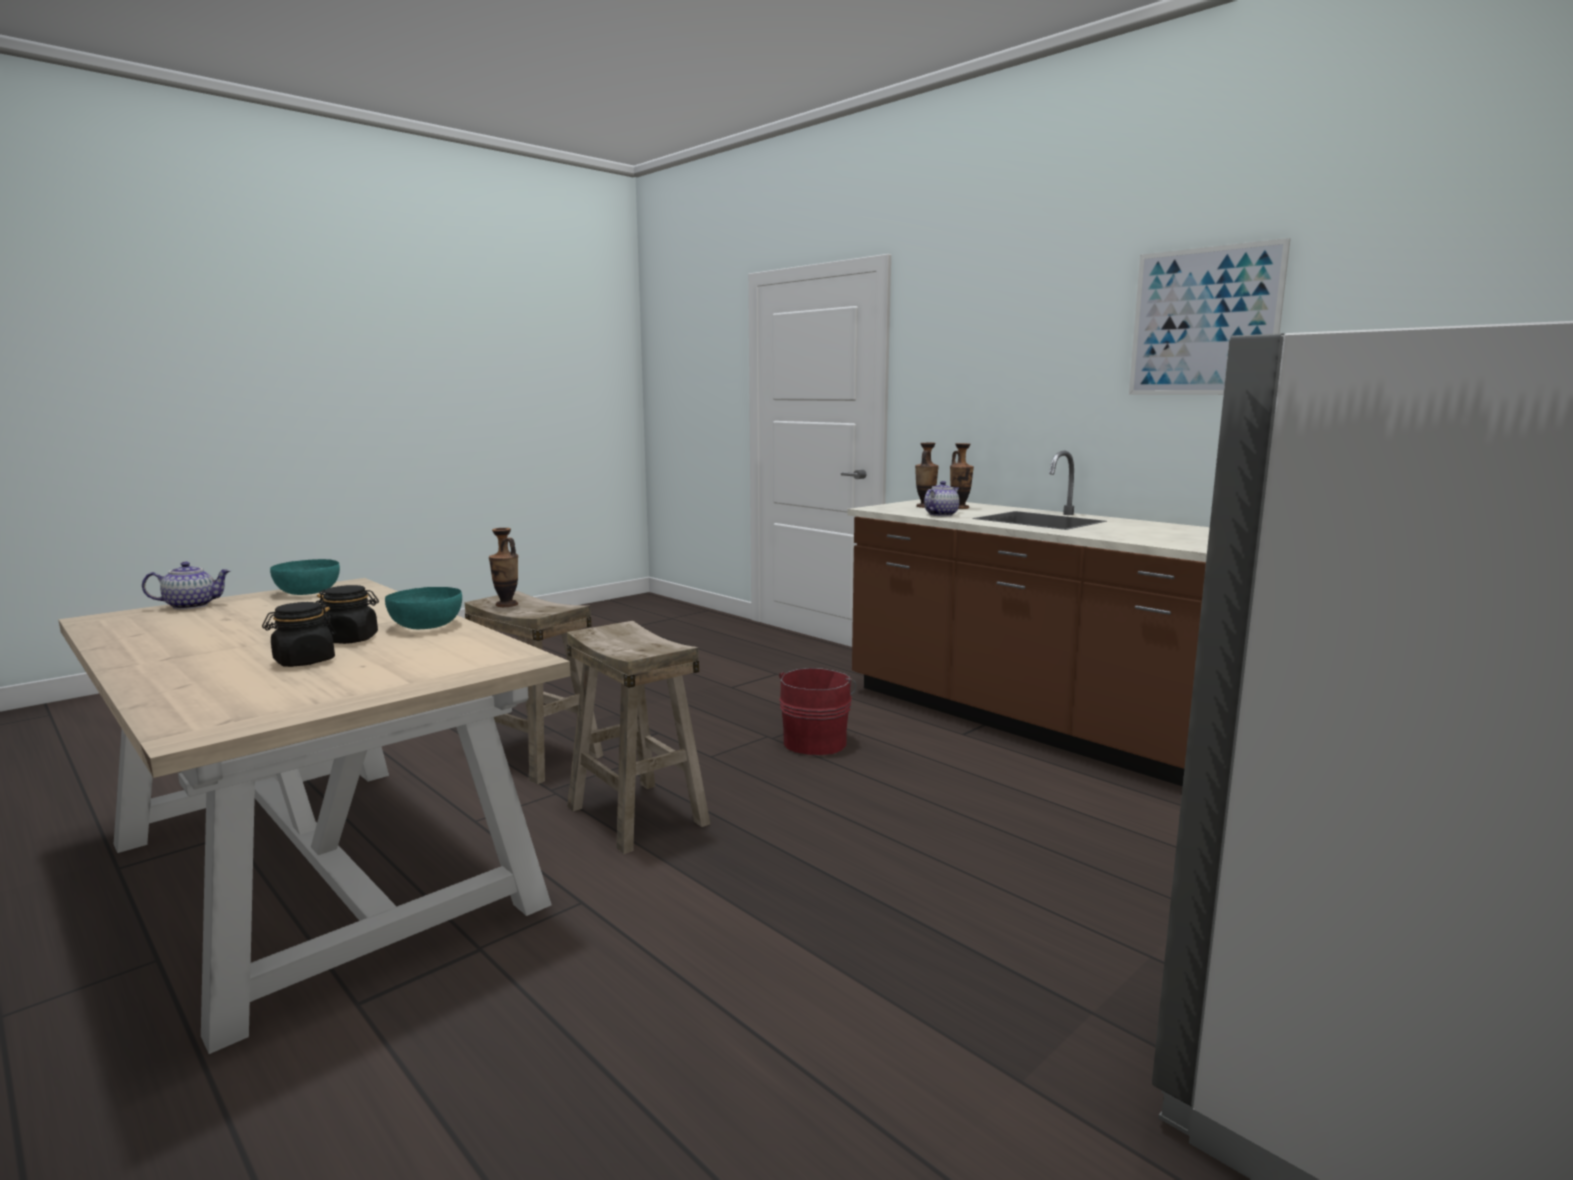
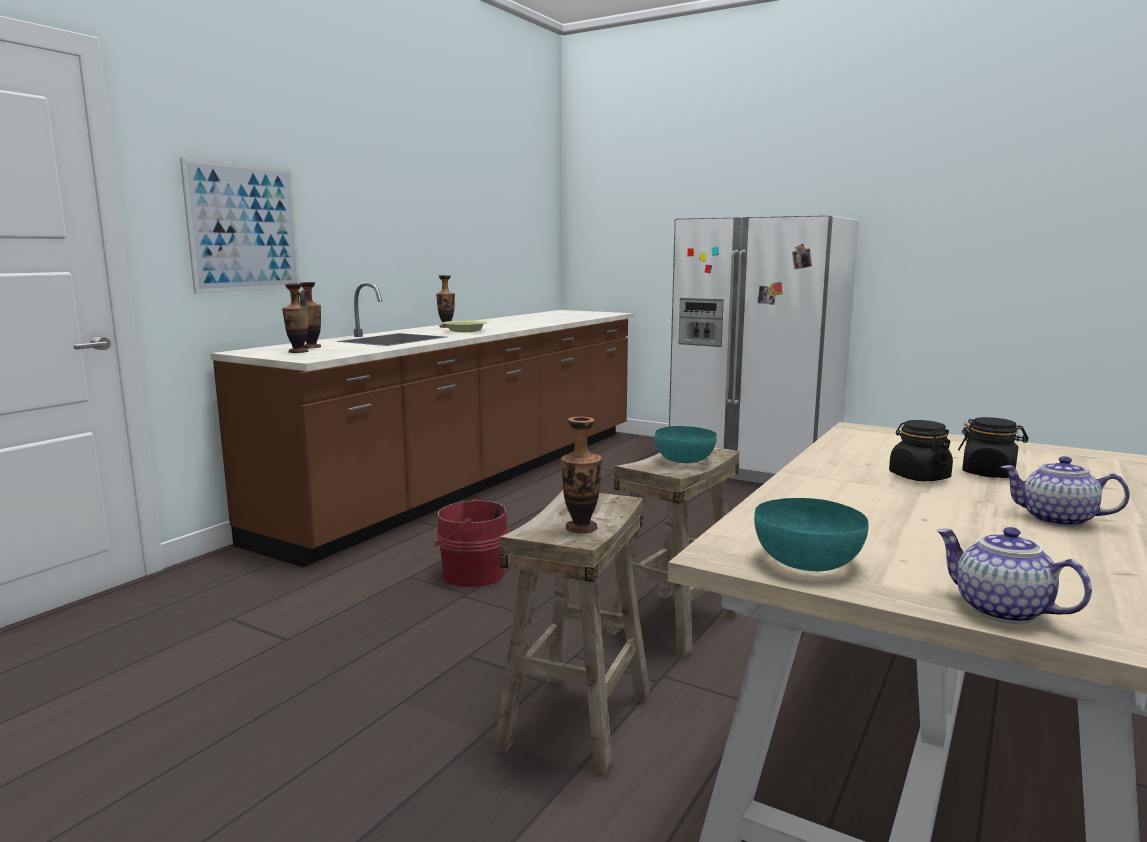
camera: 105 degrees left, 0 degrees up
(426, 626) = (837, 465): turquoise bowl -> turquoise bowl (685, 460)
(941, 514) = (364, 349): teapot -> teapot (1056, 519)
(1138, 534) = (465, 331): none -> yellow bowl
(1199, 531) = (446, 327): none -> vase
(1204, 322) = (404, 184): picture -> picture (244, 228)

